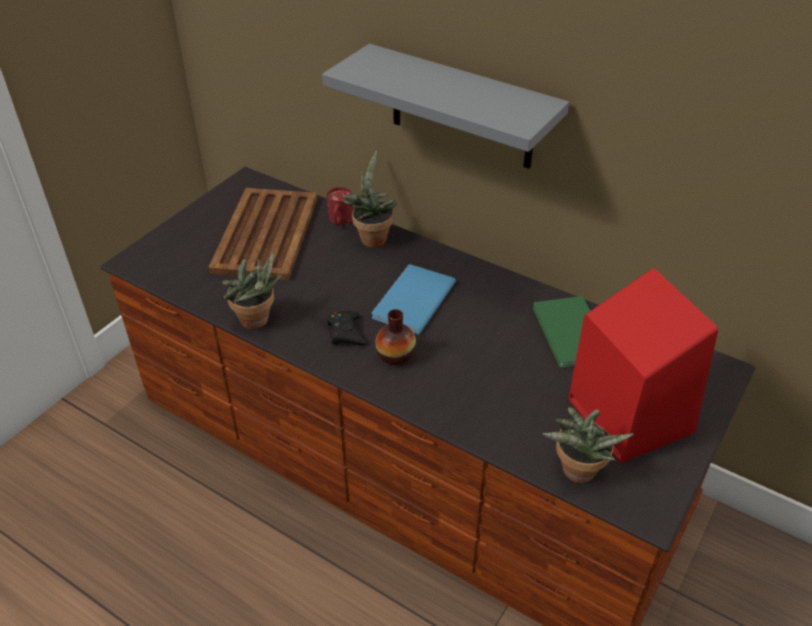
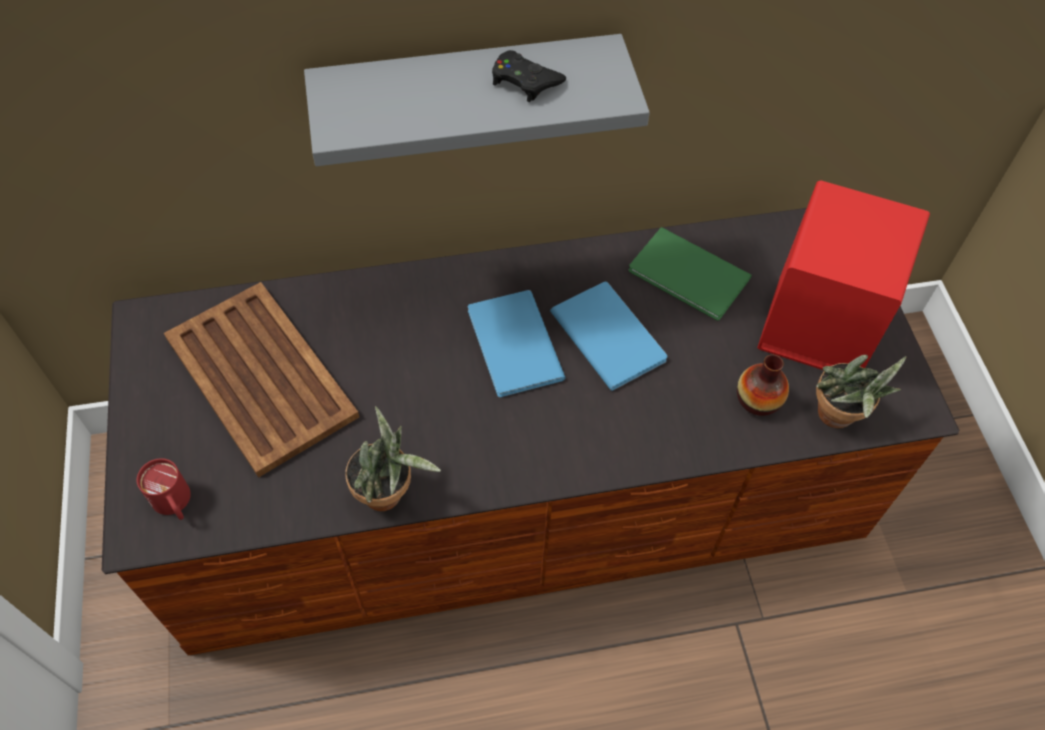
camera: 45 degrees left, 15 degrees up
(339, 221) = (325, 301): red mug -> red mug (174, 504)
(346, 332) = (494, 433): black game controller -> black game controller (525, 81)
(372, 237) = (385, 298): potted plant -> none
(395, 355) = (569, 421): vase -> vase (758, 399)
(478, 329) = (609, 333): none -> blue book

